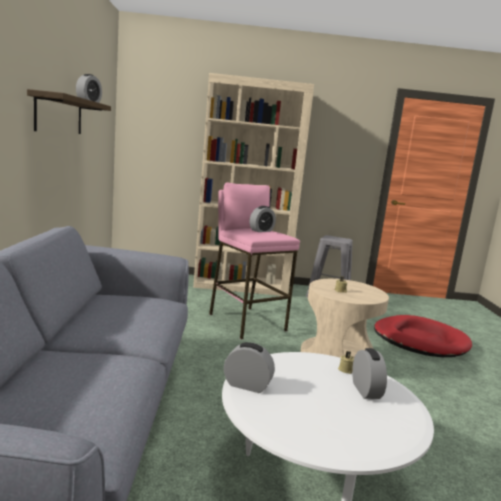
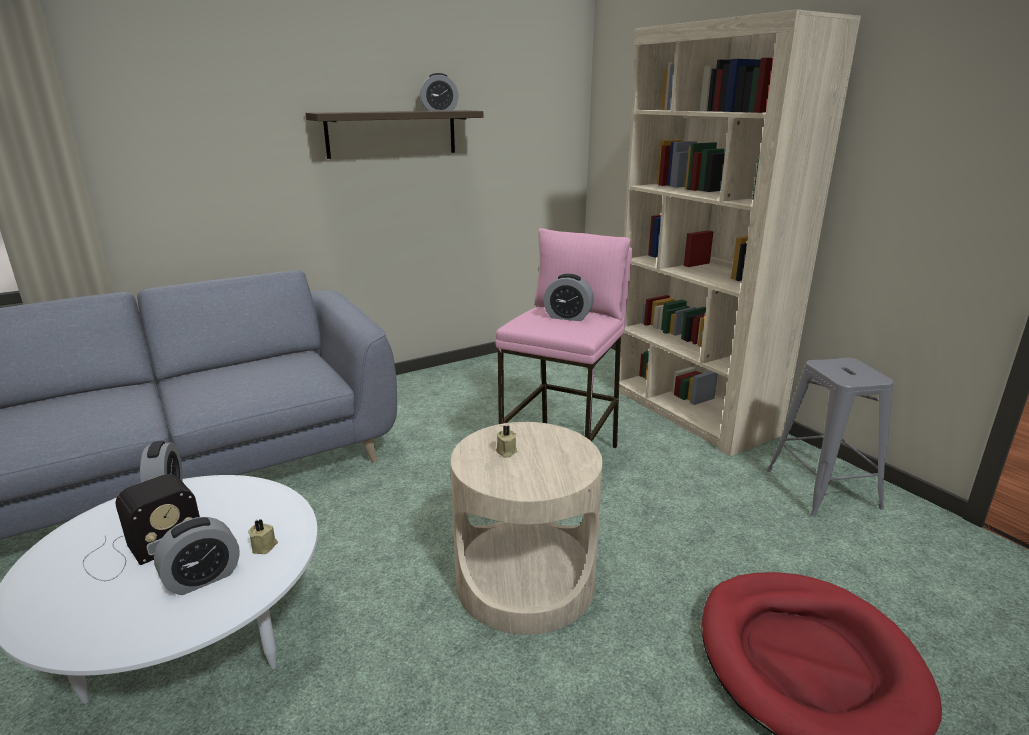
camera: 60 degrees right, 10 degrees up
(317, 404) = (140, 549): none -> radio

